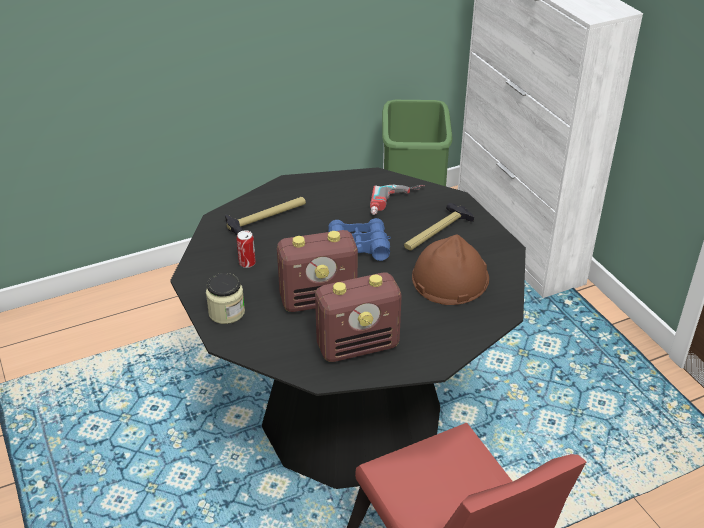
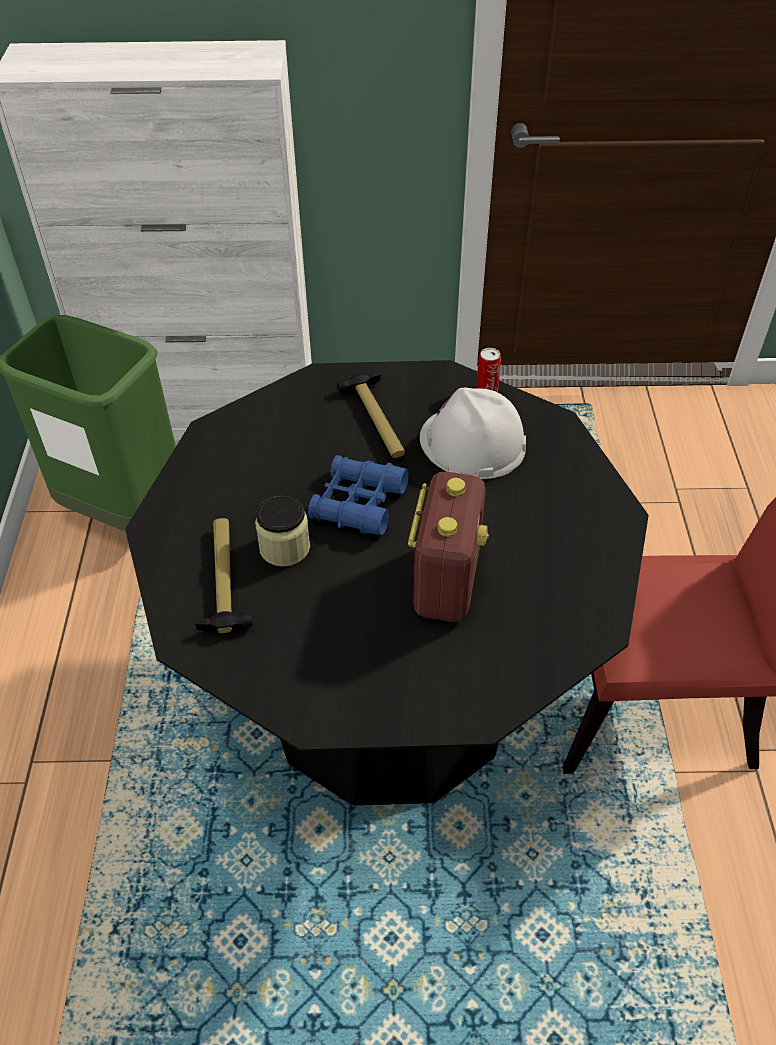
camera: 65 degrees left, 10 degrees up
(226, 312) = (419, 695): jar -> jar (284, 548)
(247, 263) = (318, 636): can -> can (487, 389)
(358, 346) = (558, 571): radio -> none
(397, 203) = (289, 433): power drill -> none
(449, 278) = (472, 442): brown hard hat -> white hard hat

